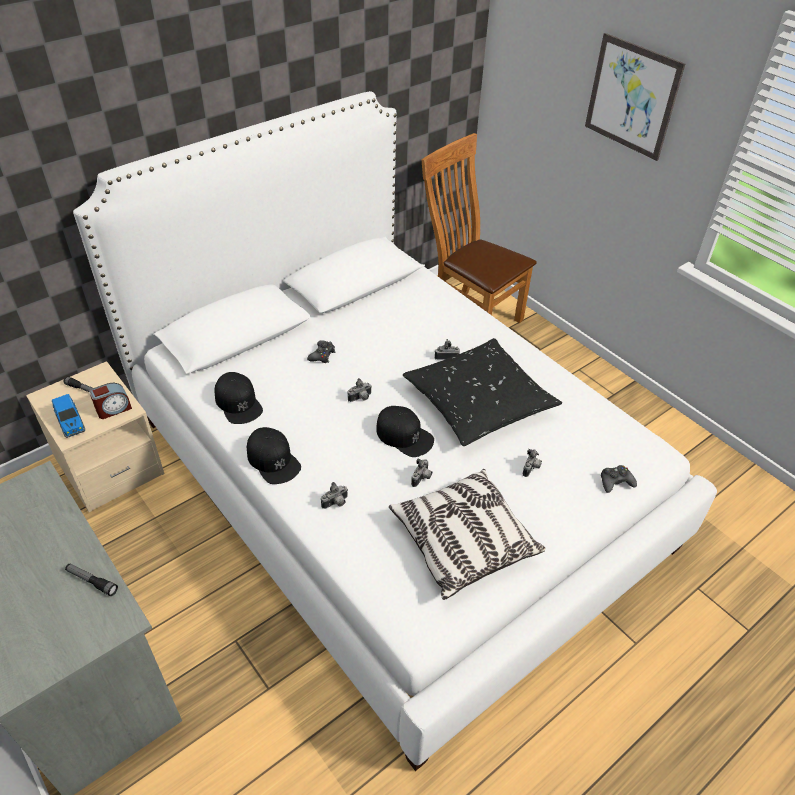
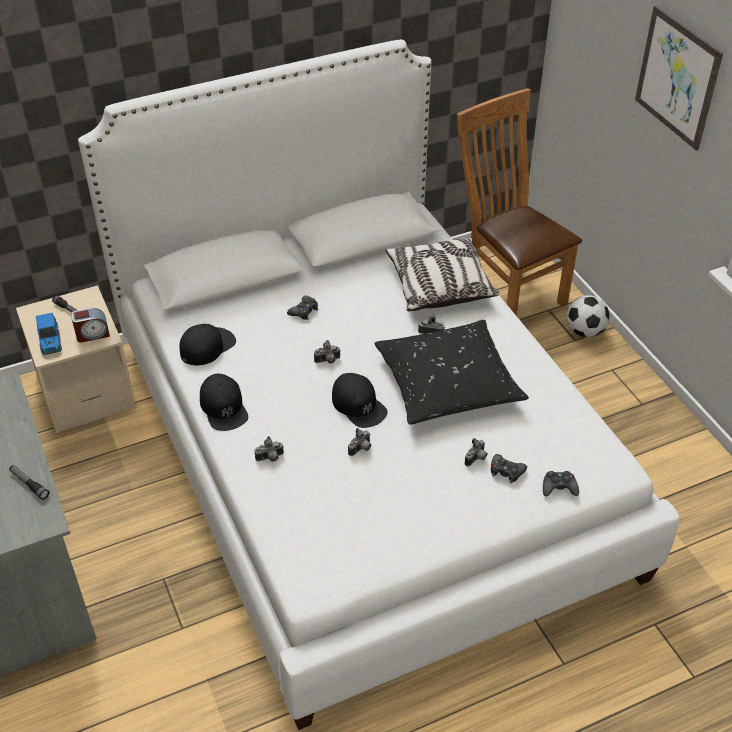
camera: 15 degrees right, 0 degrees up
(238, 403) = (207, 346): black cap -> black cap turned 120 degrees counterclockwise
(462, 542) = (380, 516): pillow -> pillow (439, 286)
(545, 341) = (584, 331): none -> football
(563, 475) = (506, 471): none -> black game controller

